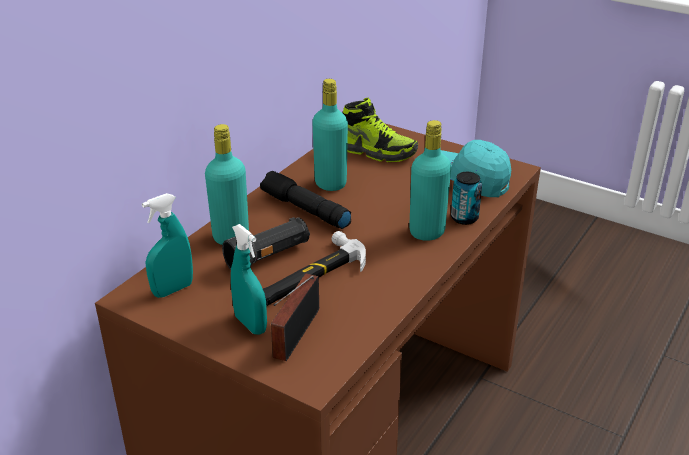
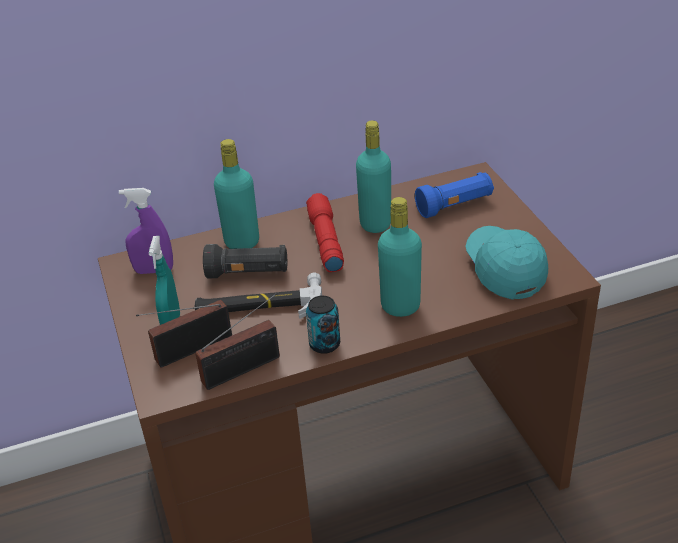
camera: 40 degrees right, 5 degrees up
(173, 290) = (154, 270): turquoise spray bottle -> purple spray bottle
(304, 210) = (324, 241): black flashlight -> red flashlight
(363, 327) = (245, 368): none -> radio
(376, 151) = (455, 206): shoe -> blue flashlight
(464, 218) = (451, 307): can -> can (324, 344)

